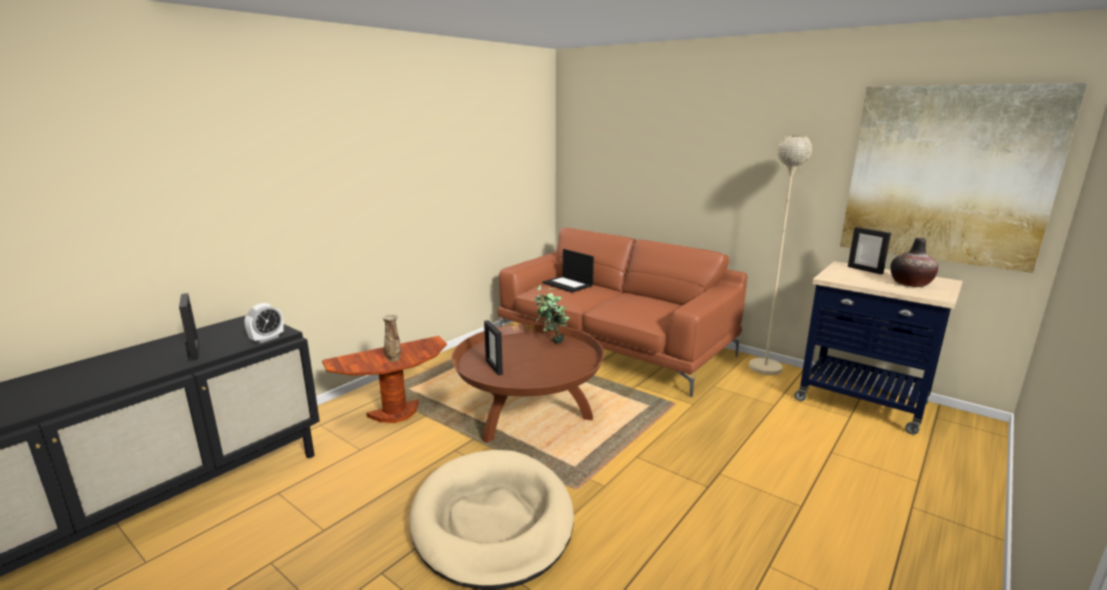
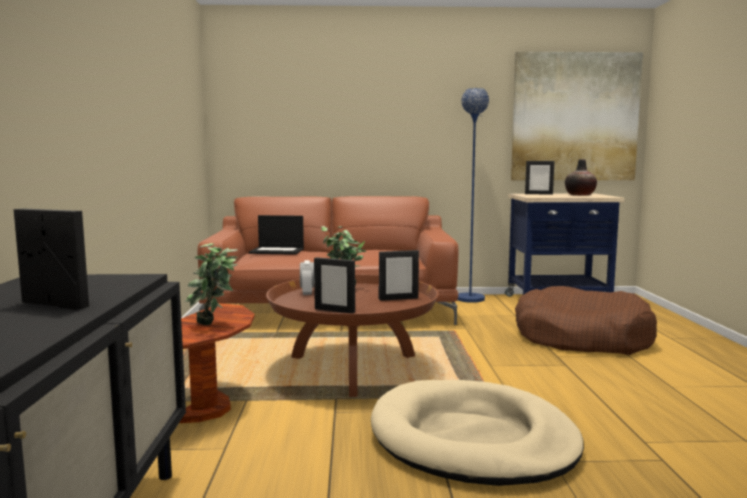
camera: 40 degrees left, 10 degrees down
(267, 339) = (136, 282): alarm clock -> alarm clock (307, 292)
(393, 358) = (214, 324): vase -> potted plant
(564, 368) = (398, 298): none -> picture frame
(765, 367) = (470, 299): beige floor lamp -> blue floor lamp
(791, 462) = (581, 338): none -> brown dog bed

